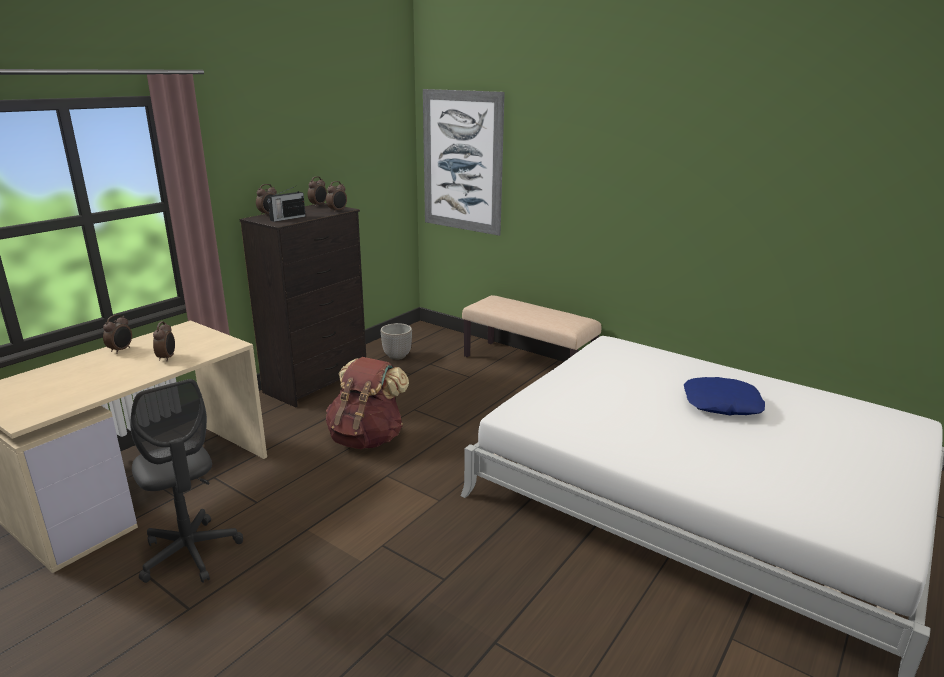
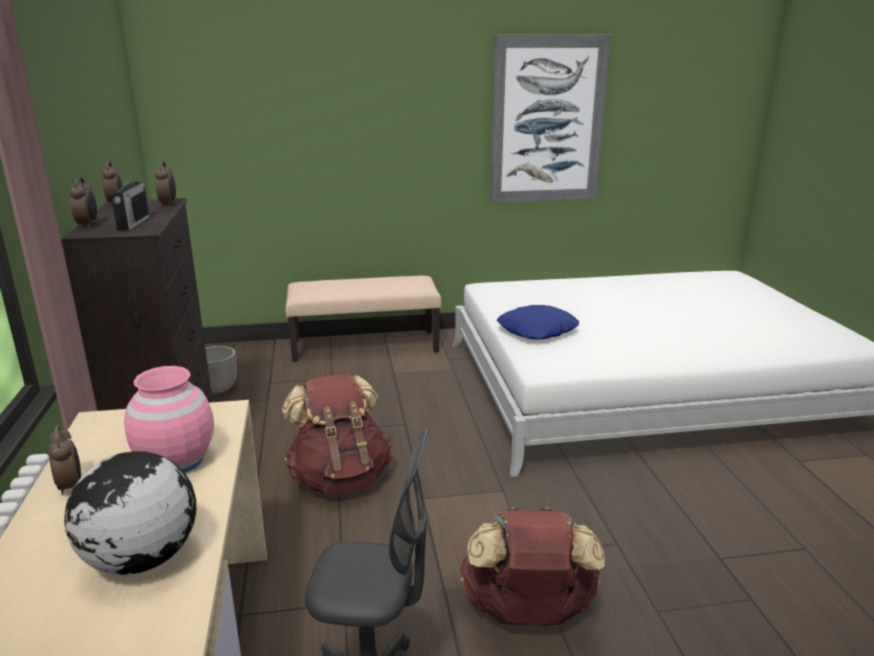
camera: 45 degrees left, 0 degrees up
(74, 389) = (140, 559): none -> globe
(167, 358) = (176, 461): alarm clock -> pink vase
(319, 573) = (527, 613): none -> brown backpack
(462, 162) = (221, 126): picture -> picture (547, 121)
(721, 404) = (642, 302): blue pillow -> blue pillow (537, 330)

